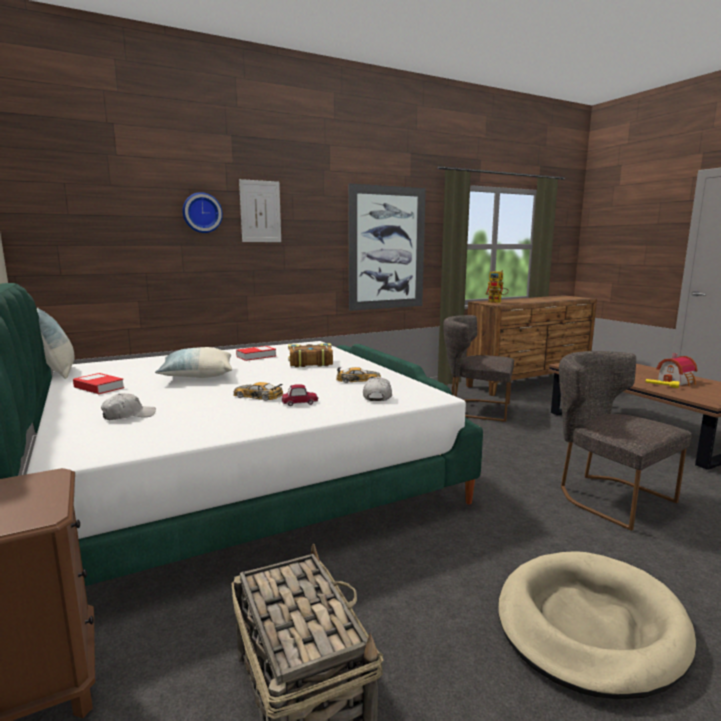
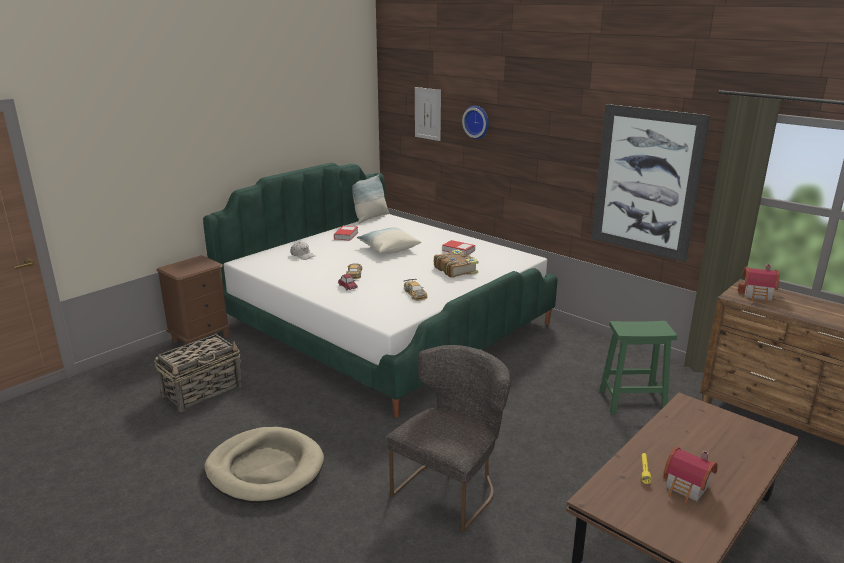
camera: 70 degrees right, 10 degrees up
(260, 211) = (519, 125): picture -> picture (428, 113)
(377, 397) = (376, 305): white cap -> none
(476, 409) = (633, 401): grey chair -> green stool
(497, 302) = (758, 295): toy robot -> toy house

